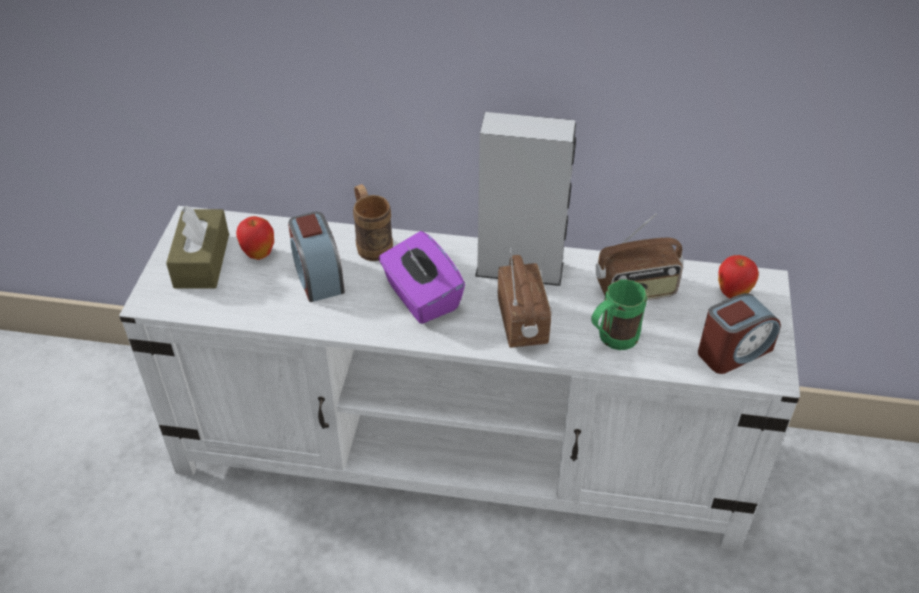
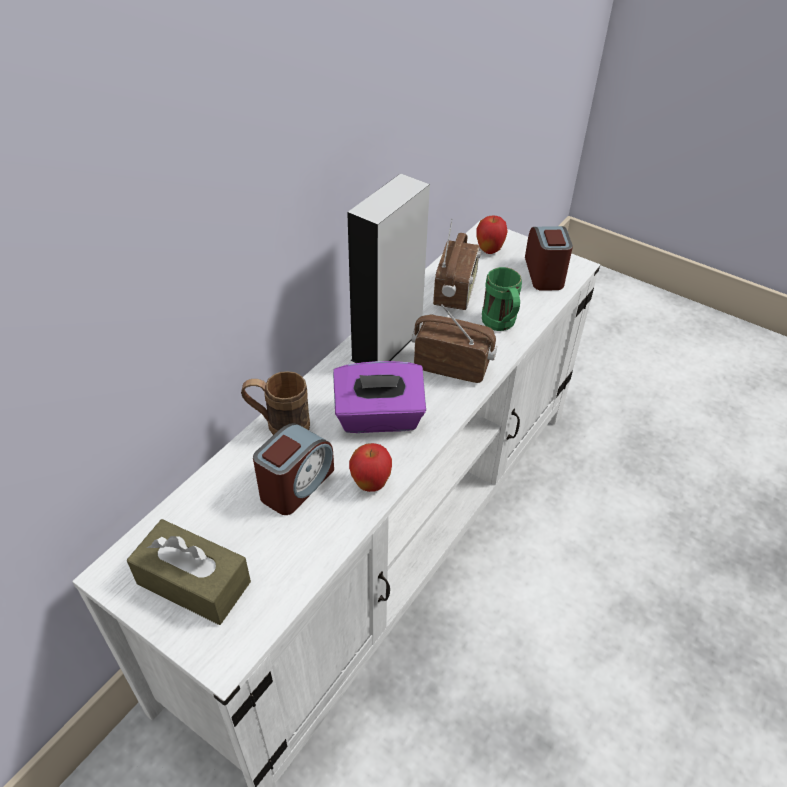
camera: 65 degrees left, 0 degrees up
(259, 254) = (225, 524): apple -> apple (371, 484)
(317, 276) = (296, 484): alarm clock -> alarm clock turned 60 degrees counterclockwise

